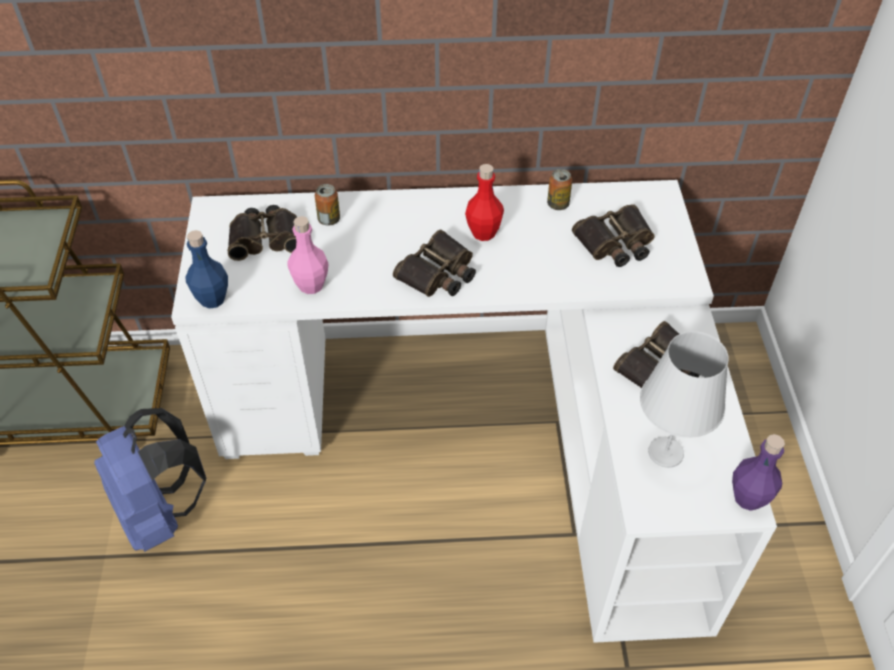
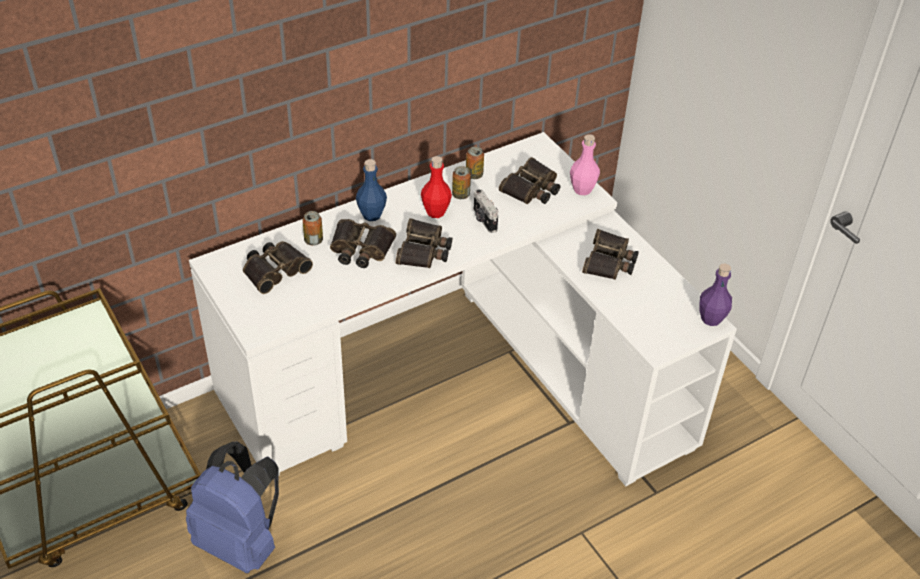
camera: 30 degrees left, 5 degrees down
(212, 299) = (268, 327): blue bottle -> blue bottle (371, 215)
(311, 285) = (336, 291): pink bottle -> pink bottle (582, 189)
(370, 247) = (360, 249): none -> binoculars
(526, 222) = (460, 195): none -> can
(532, 261) = (483, 220): none -> camera
(666, 452) = (646, 311): white table lamp -> none

